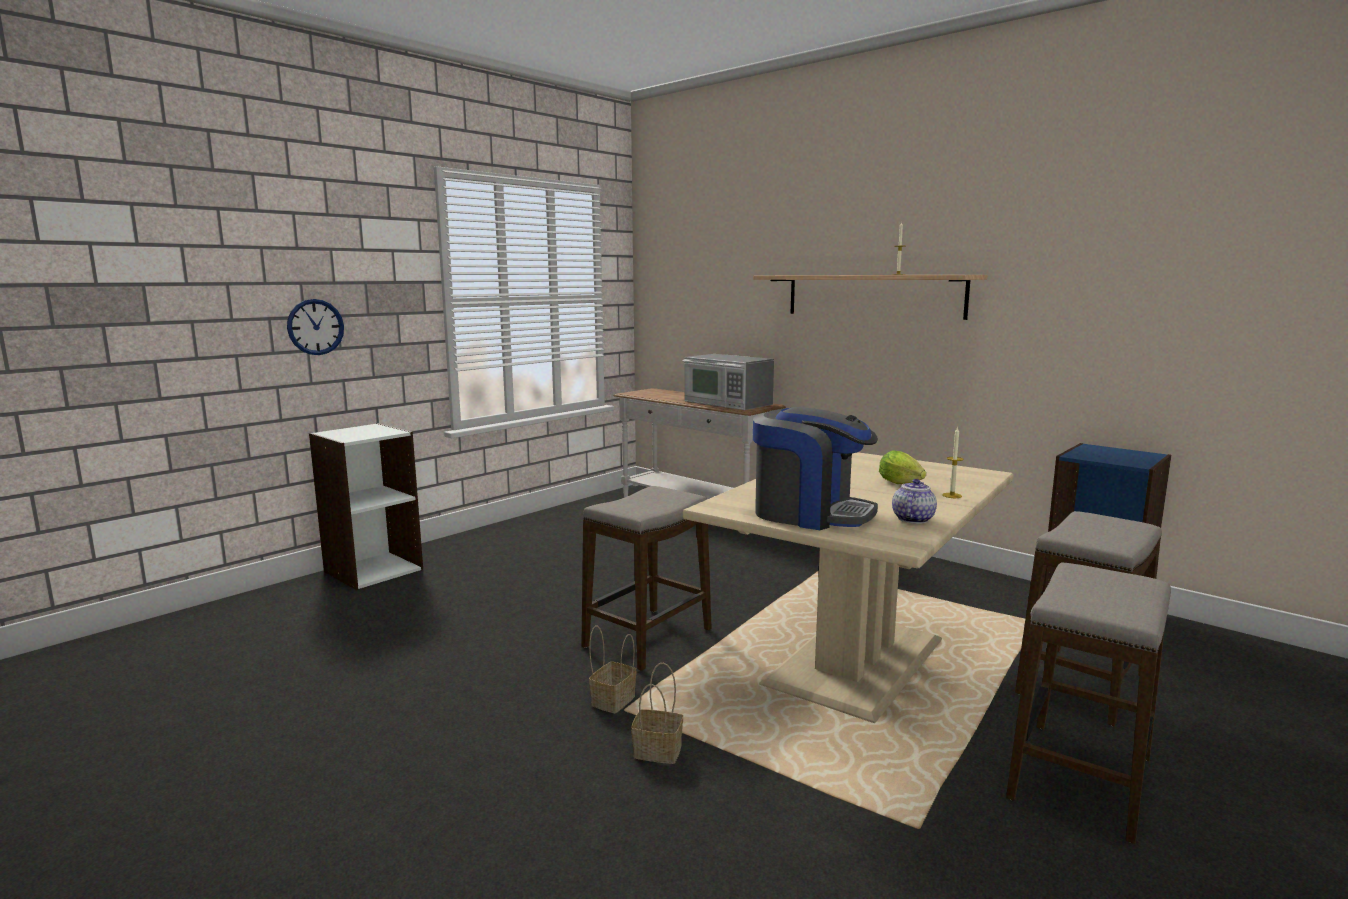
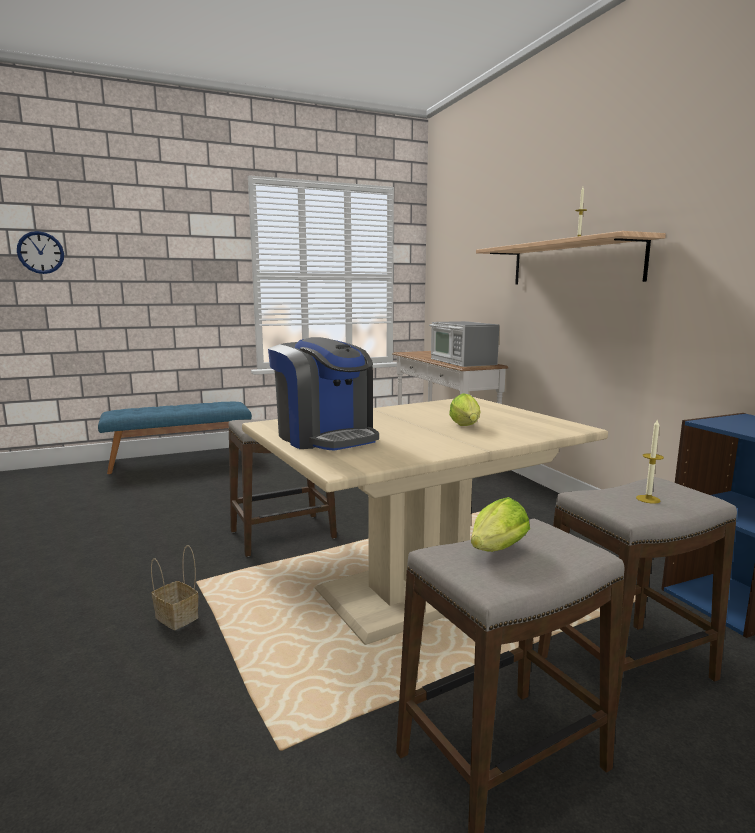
camera: 25 degrees right, 0 degrees up
(315, 327) = (153, 288): wall clock -> wall clock (40, 252)
(373, 570) = (180, 459): white bookcase -> blue bench
(613, 699) = (200, 572): basket -> none
(912, 519) = (402, 452): teapot -> none
(952, 495) = (490, 440): candle -> candle (648, 499)
(1088, 593) = (495, 551): none -> lettuce

